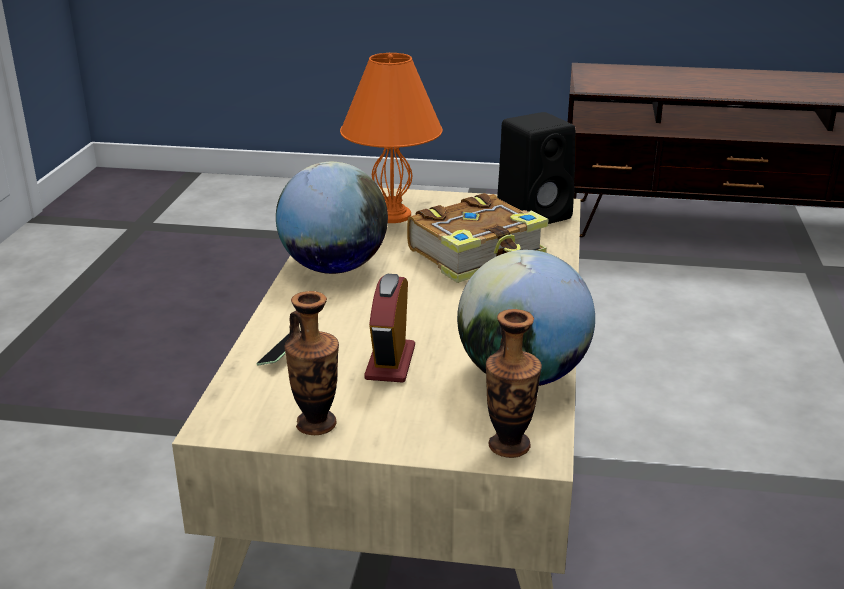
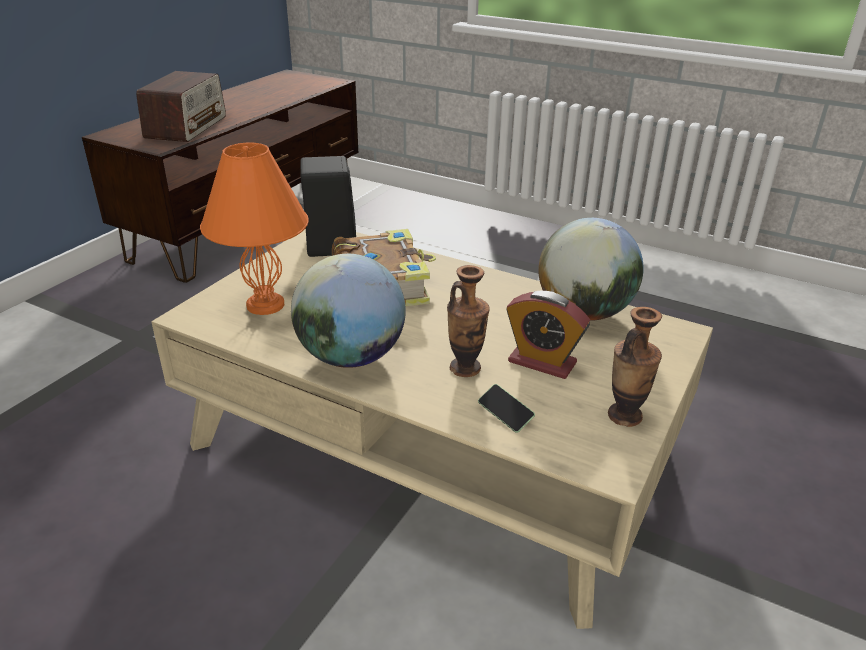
camera: 70 degrees left, 5 degrees up
(509, 446) = (671, 339): vase -> vase (465, 368)
(653, 83) = (186, 127): none -> radio

